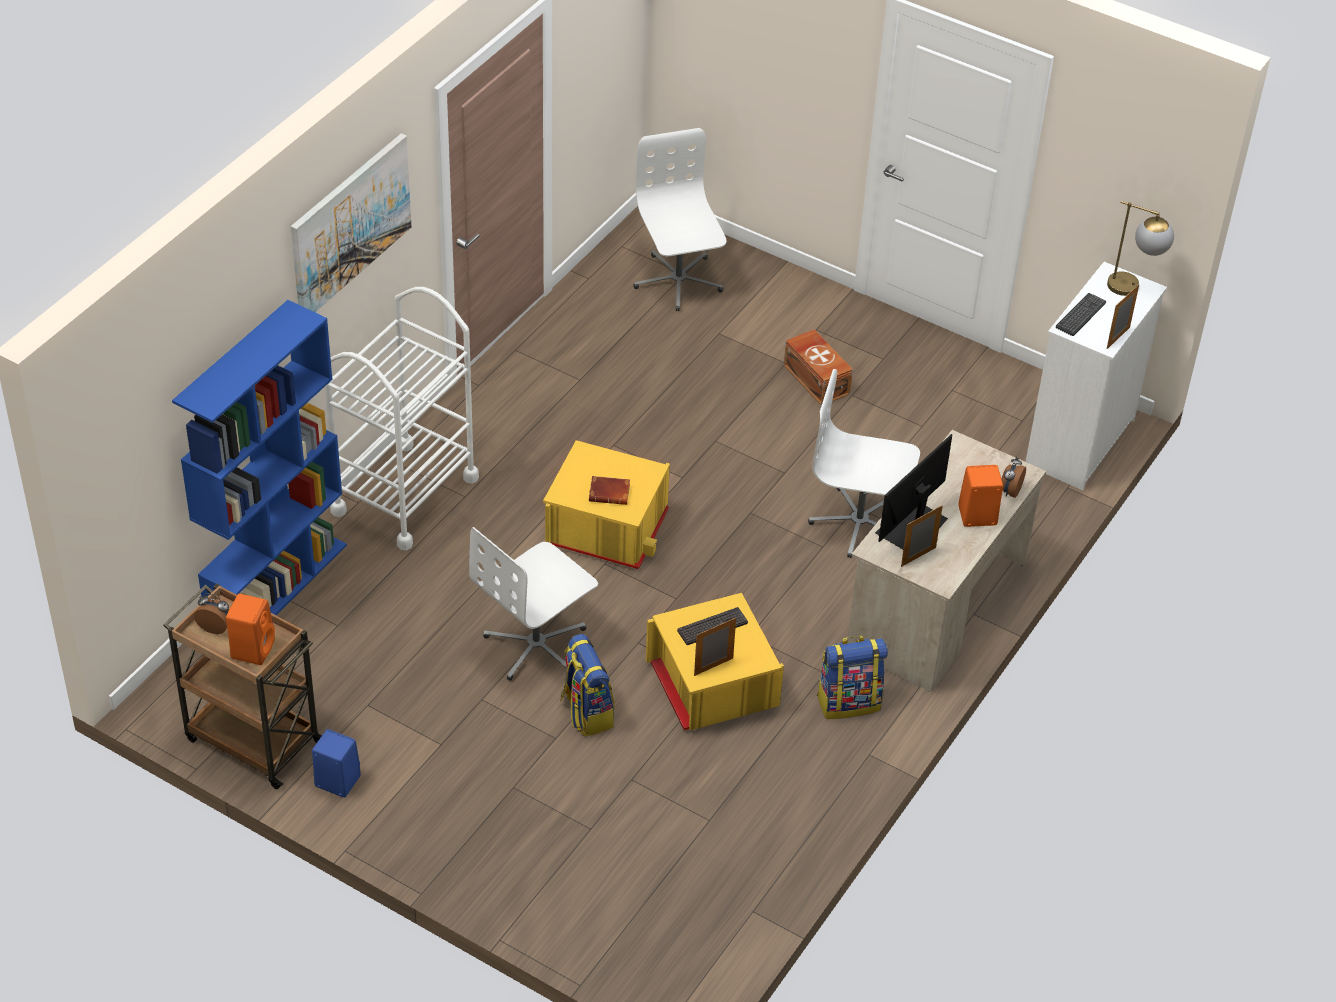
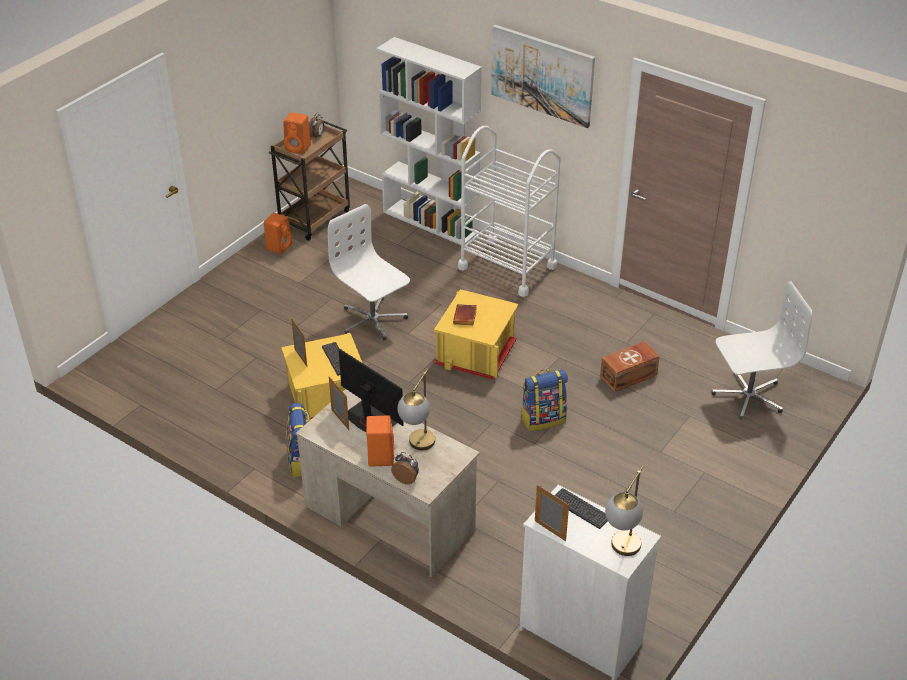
camera: 95 degrees right, 5 degrees down
(277, 585) = (431, 222): blue bookcase -> white bookcase
(336, 781) = (279, 246): blue speaker -> orange speaker
(586, 712) = (314, 339): backpack -> backpack (543, 419)
(816, 378) = (643, 468): brown storage box -> brown storage box (629, 376)
(859, 523) = (480, 481): white office chair -> none
(955, 482) = (418, 447): none -> table lamp

